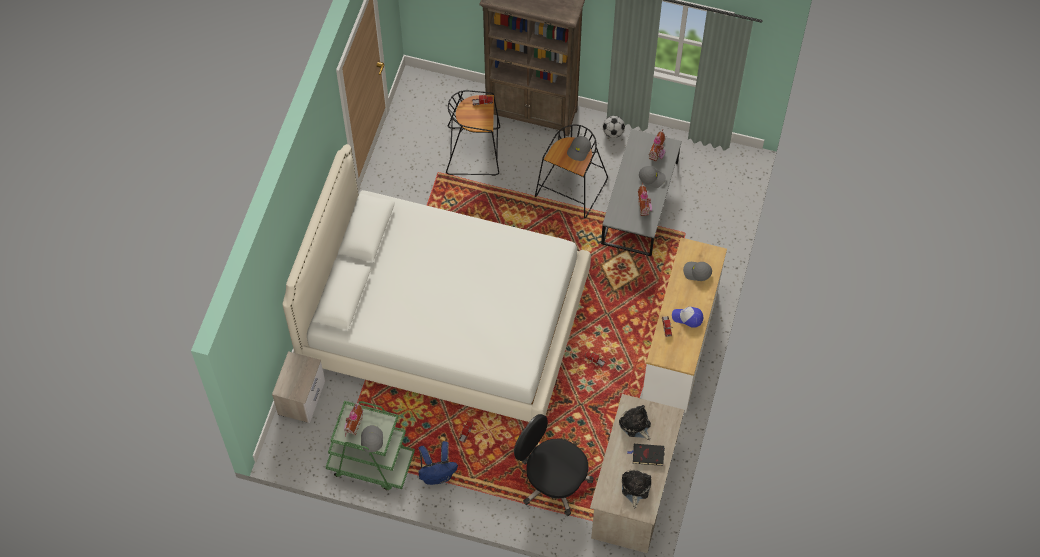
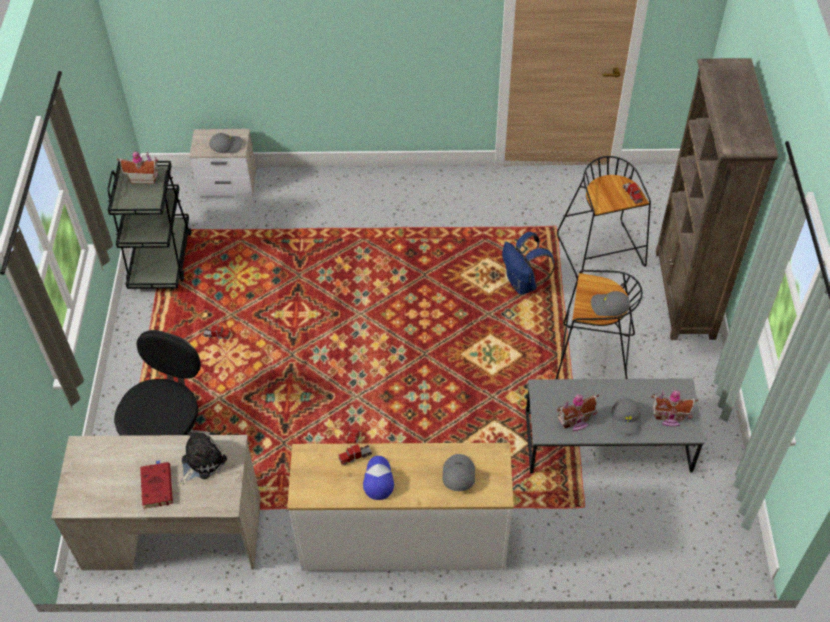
camera: 75 degrees right, 10 degrees down
(370, 463) = (160, 259): green cart -> black cart
(371, 440) = (127, 198): grey cap -> grey cap (226, 146)
(437, 475) = (157, 321): blue backpack -> blue backpack (523, 284)
(444, 321) = (360, 279): white bed -> none
(613, 132) = (701, 386): football -> none
(635, 488) = (104, 482): plush toy -> none
(647, 455) = (156, 485): black book -> red book

